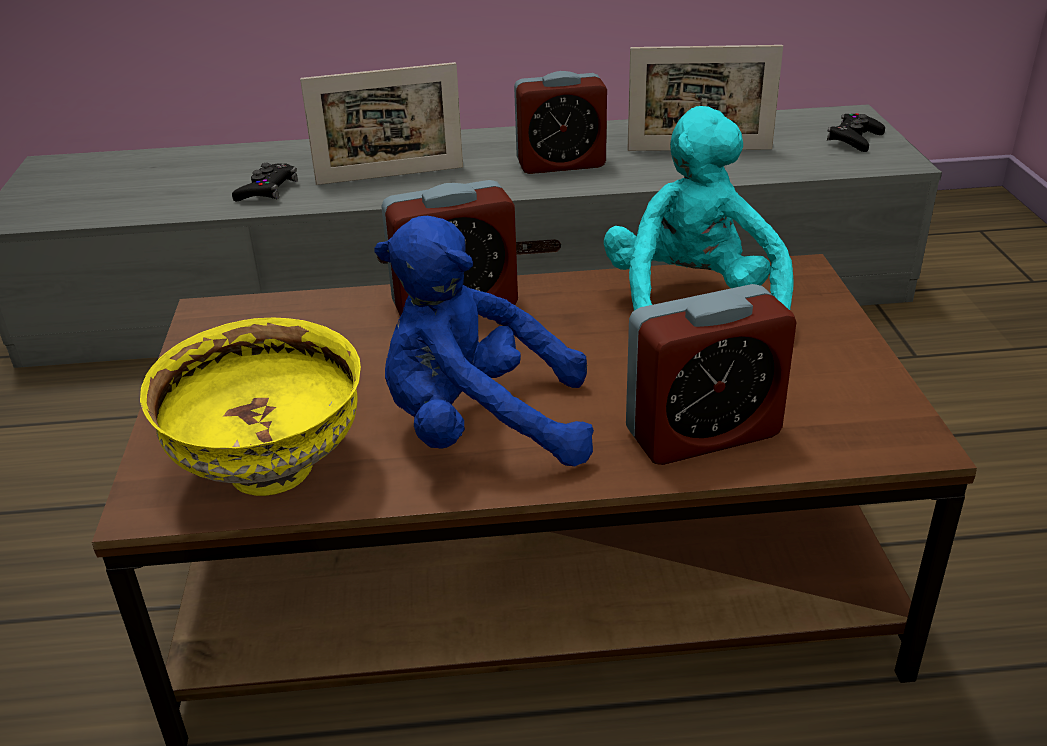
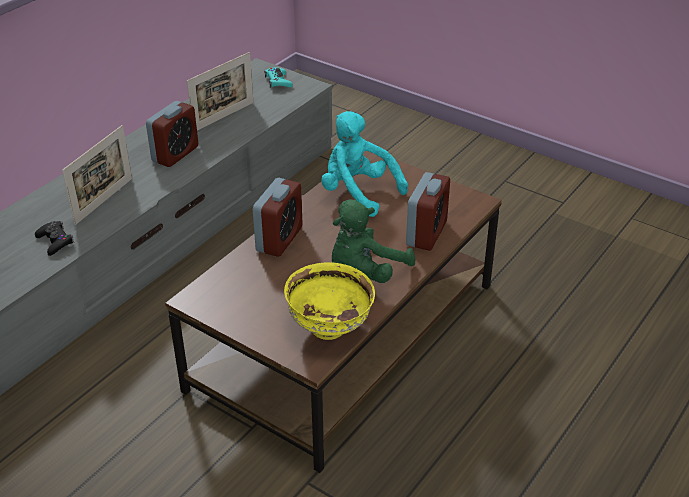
camera: 50 degrees left, 5 degrees up
(479, 428) = (365, 273): blue plush toy -> green plush toy
(854, 139) = (278, 81): black game controller -> turquoise game controller

